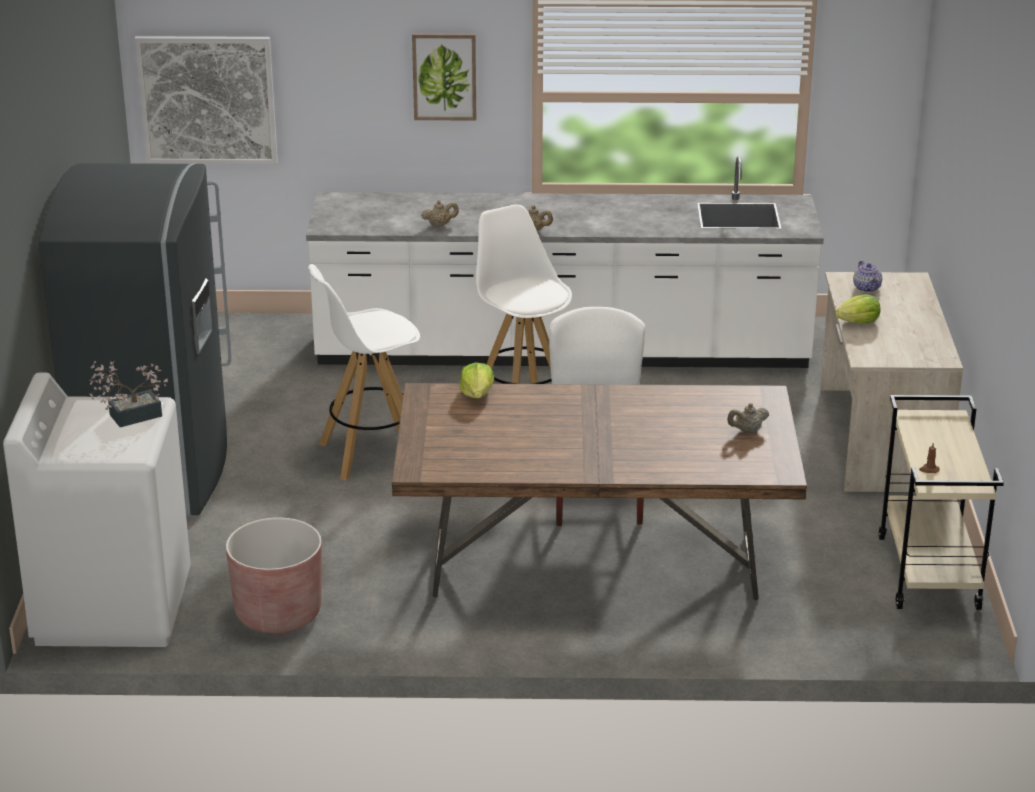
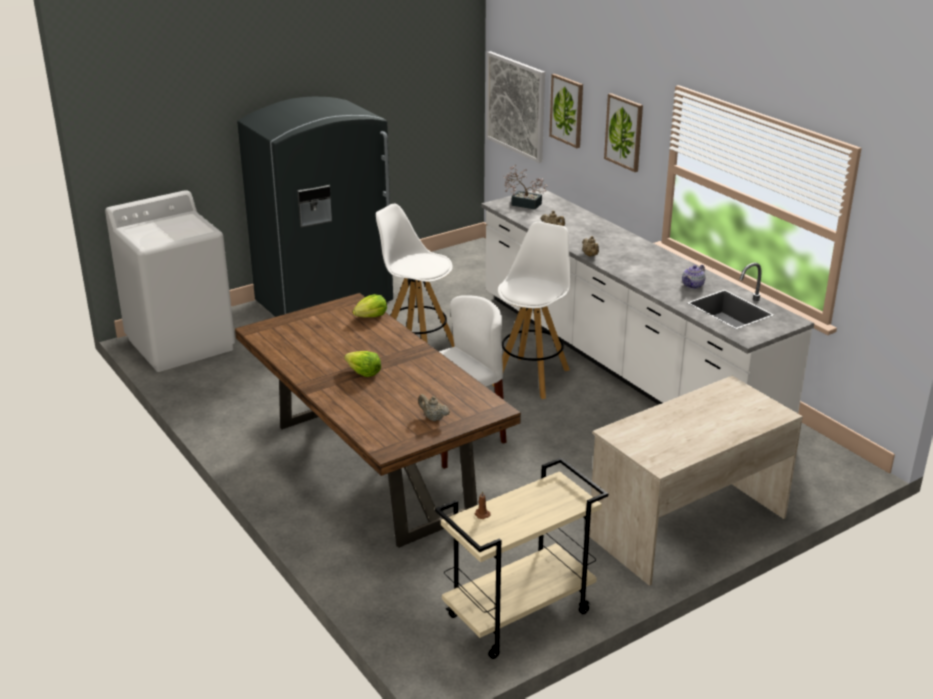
camera: 55 degrees right, 0 degrees up
(129, 417) = (186, 230): potted plant -> potted plant (523, 203)
(278, 613) = (218, 389): brown planter -> none
(324, 77) = (567, 110): none -> picture
(858, 322) = (669, 412): lettuce -> lettuce (363, 373)
(867, 288) = (731, 399): teapot -> teapot (693, 285)

